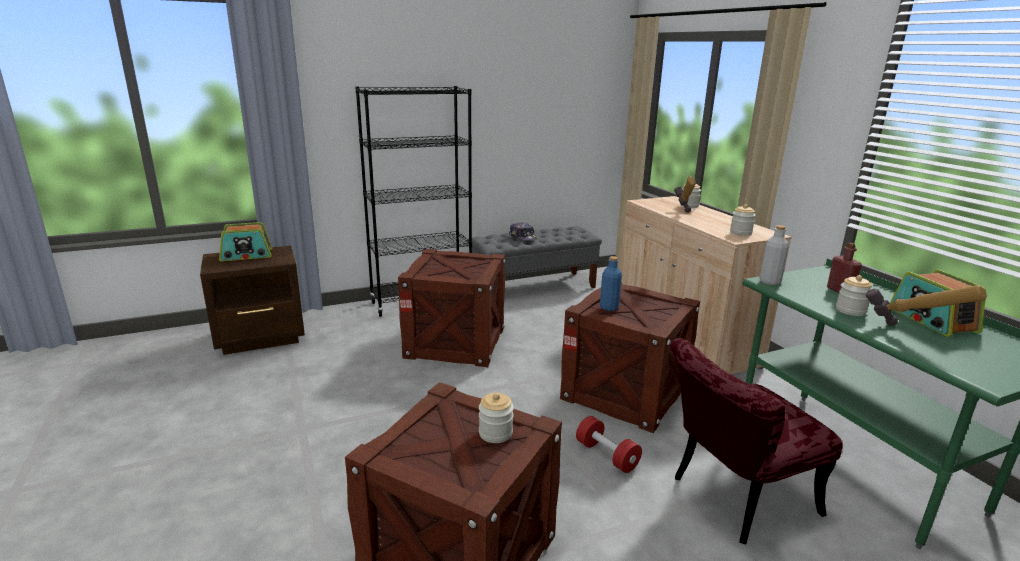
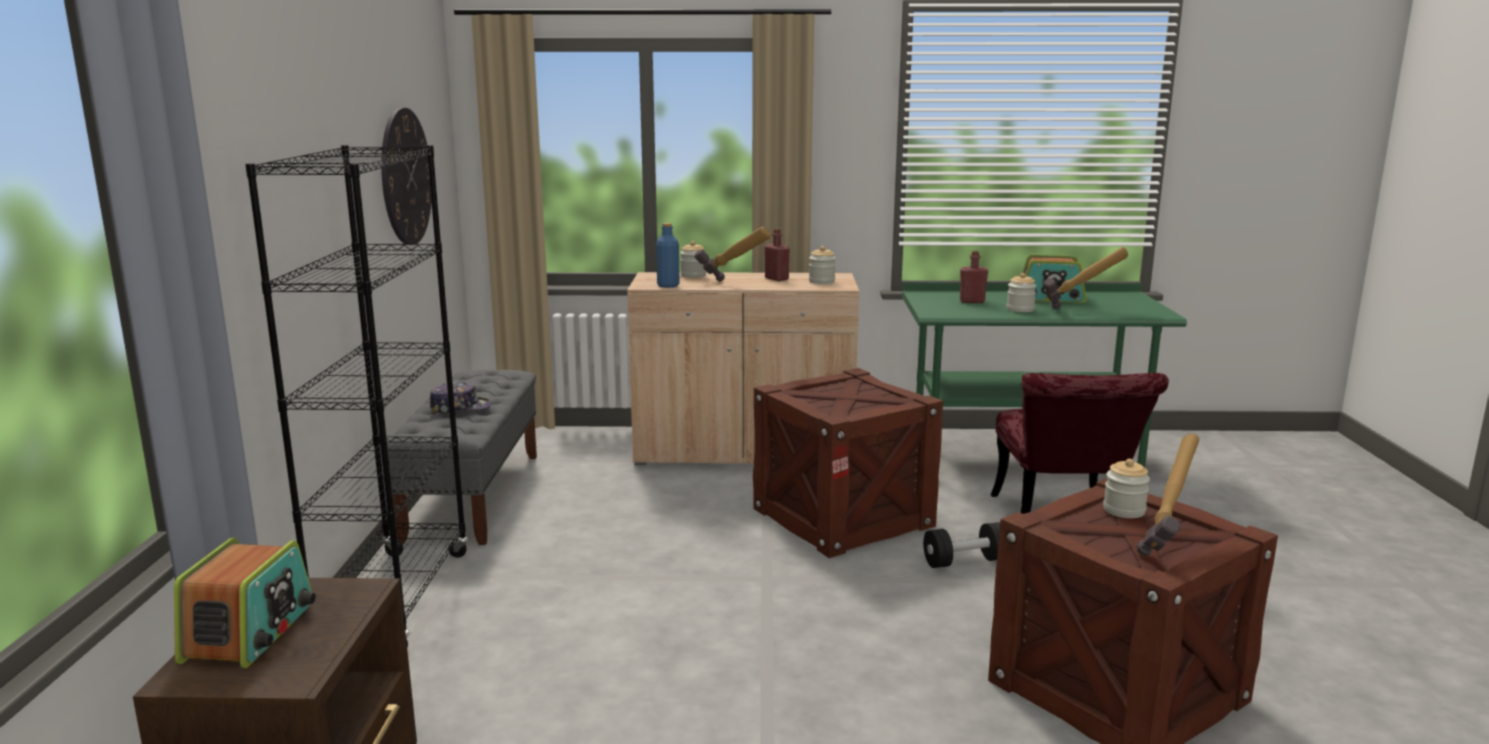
camera: 65 degrees left, 5 degrees down
(437, 458) = (1170, 545): none -> hammer
(455, 342) = (595, 597): crate -> none
(545, 110) = (406, 177): none -> wall clock
(607, 455) = (965, 561): red dumbbell -> black dumbbell
(609, 307) = (838, 406): blue bottle -> blue bottle (668, 285)
(723, 222) = (776, 278): none -> red bottle
(770, 281) = (934, 312): grey bottle -> none

